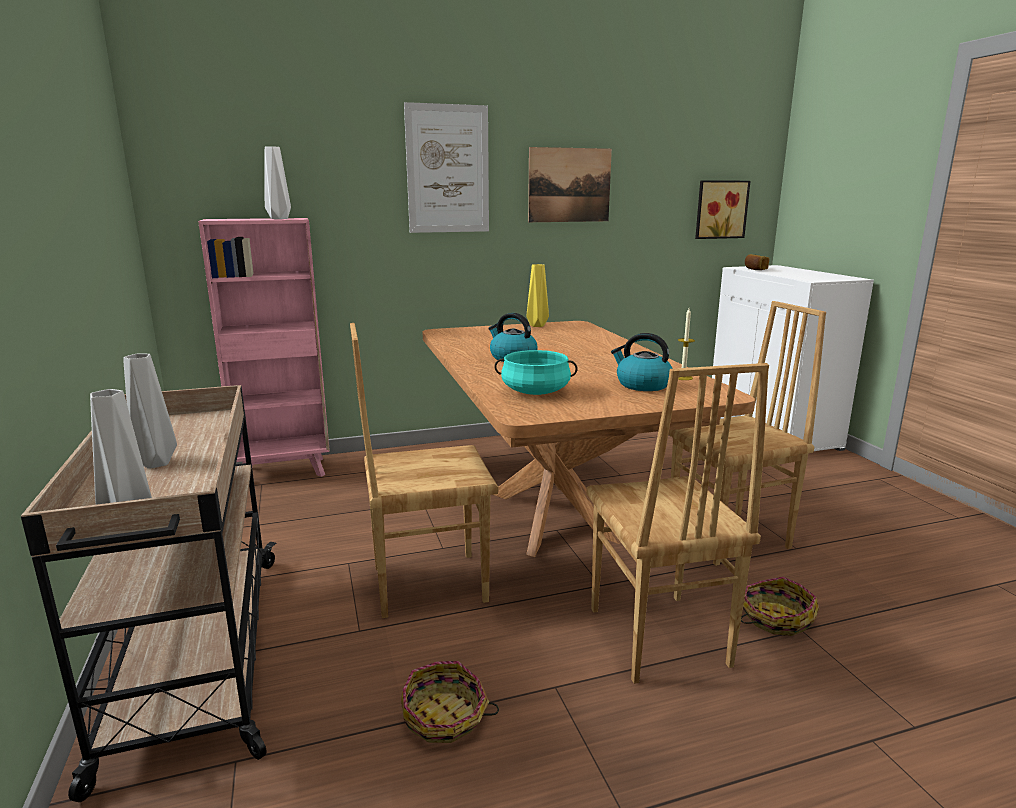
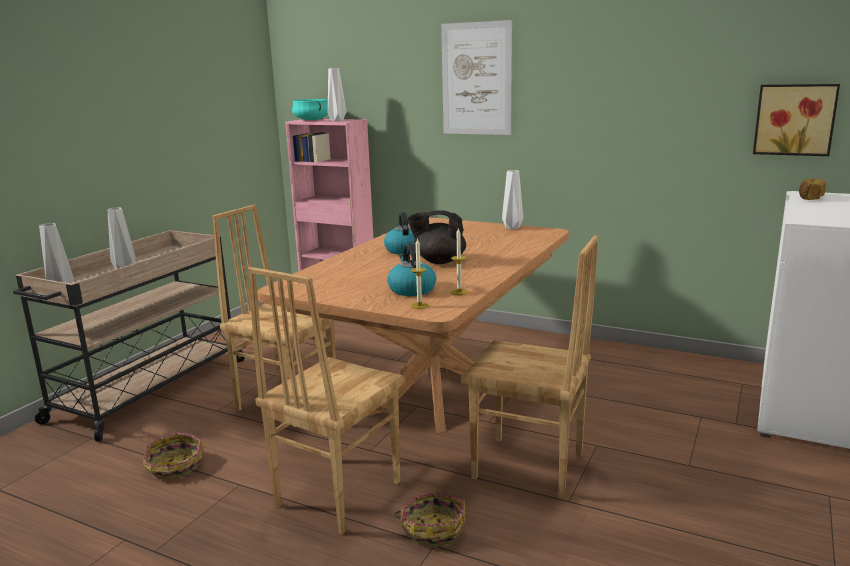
camera: 45 degrees right, 0 degrees up
(535, 392) = (334, 276): turquoise cooking pot -> turquoise cooking pot (311, 120)
(537, 326) = (511, 228): yellow vase -> white vase
(569, 185) = (593, 92): picture -> none
(577, 360) = (438, 261): none -> black teapot
(696, 394) = (419, 306): none -> candle

